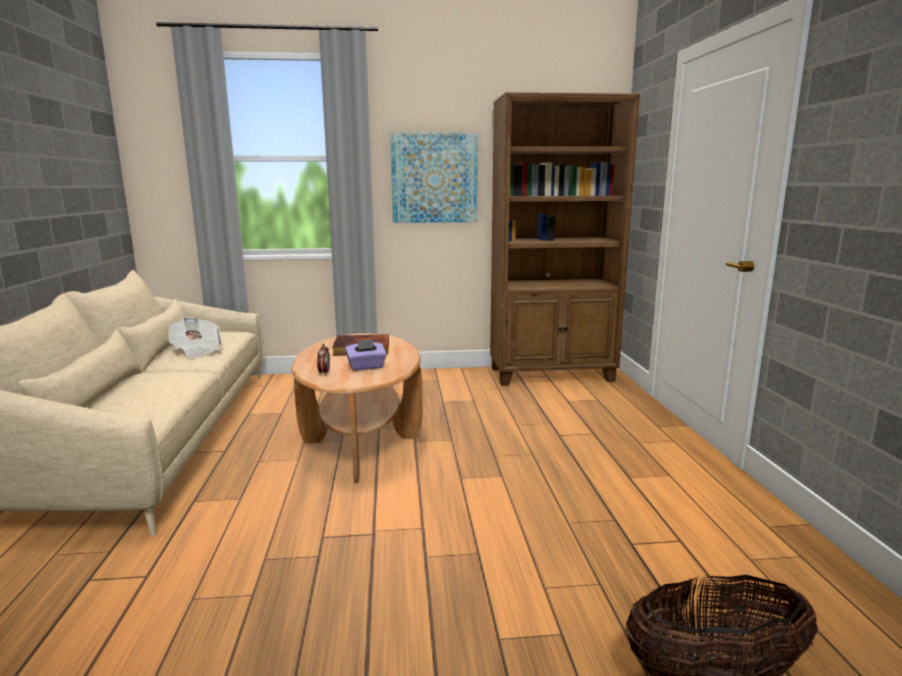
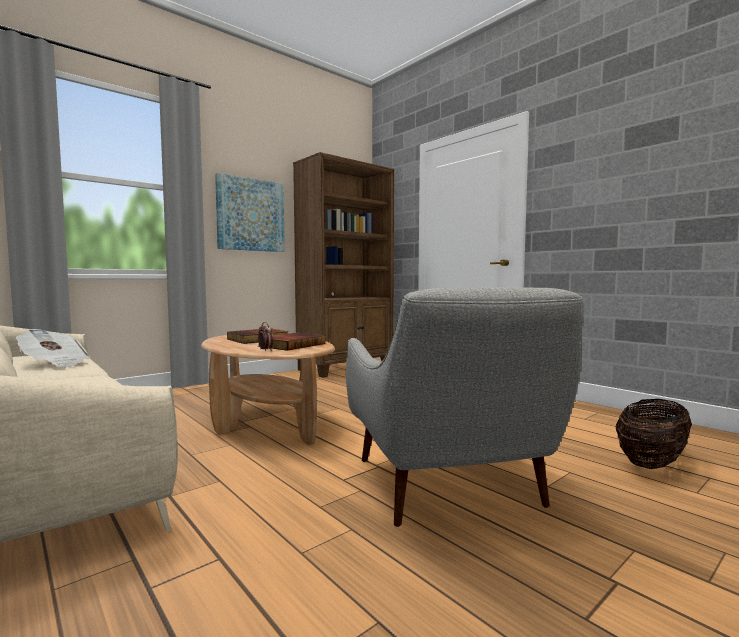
camera: 35 degrees left, 10 degrees down
(366, 367) = (291, 345): purple tissue box -> book
(397, 588) = (449, 486): none -> grey armchair

